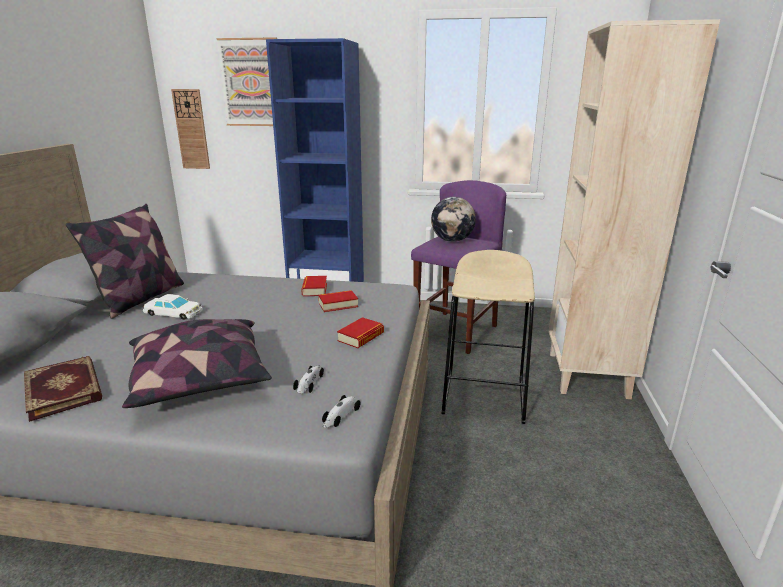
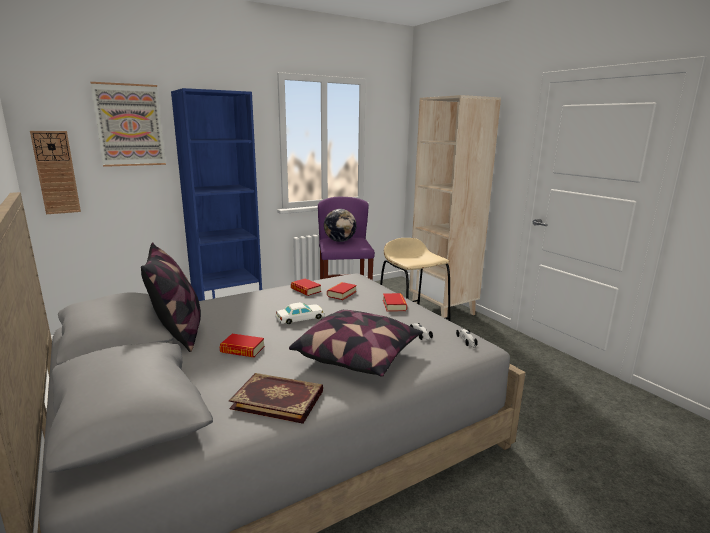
camera: 40 degrees left, 5 degrees down
(143, 331) = (242, 349): none -> book
(174, 313) = (236, 332): white toy car -> white toy car (300, 318)

